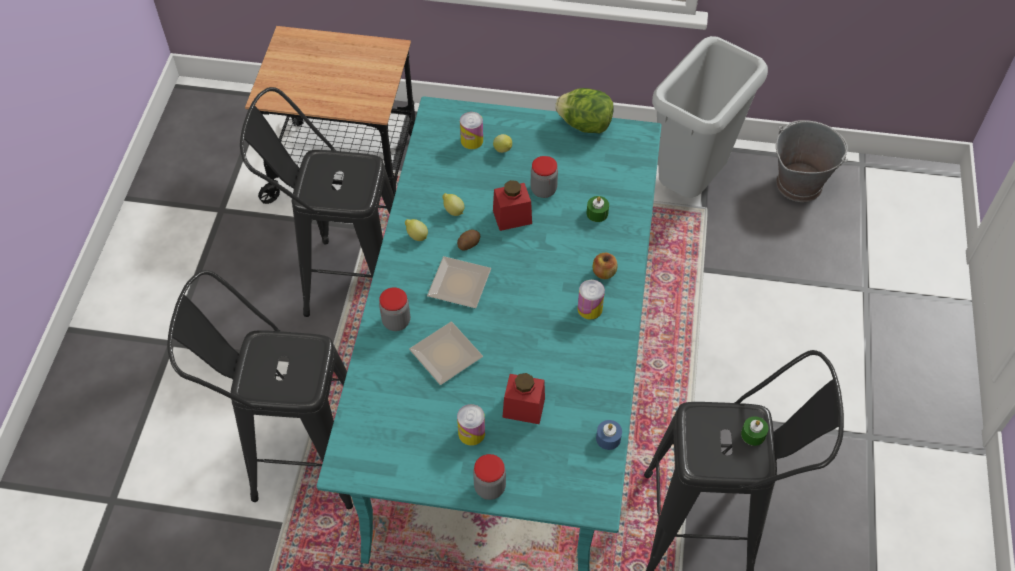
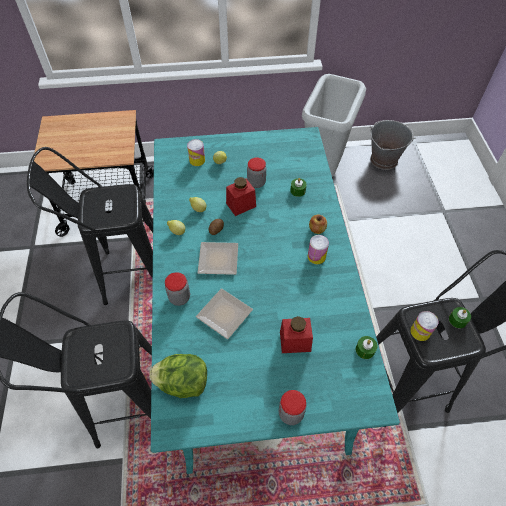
camera: 15 degrees left, 0 degrees up
(471, 433) = (262, 372): can -> can (420, 332)
(585, 125) = (269, 136): lettuce -> lettuce (183, 383)
(608, 438) = (365, 350): blue candle -> green candle

